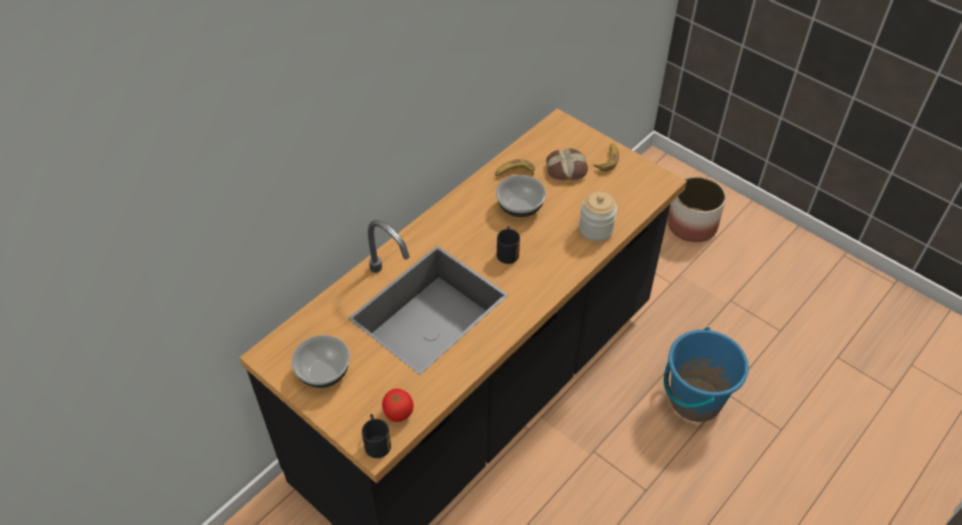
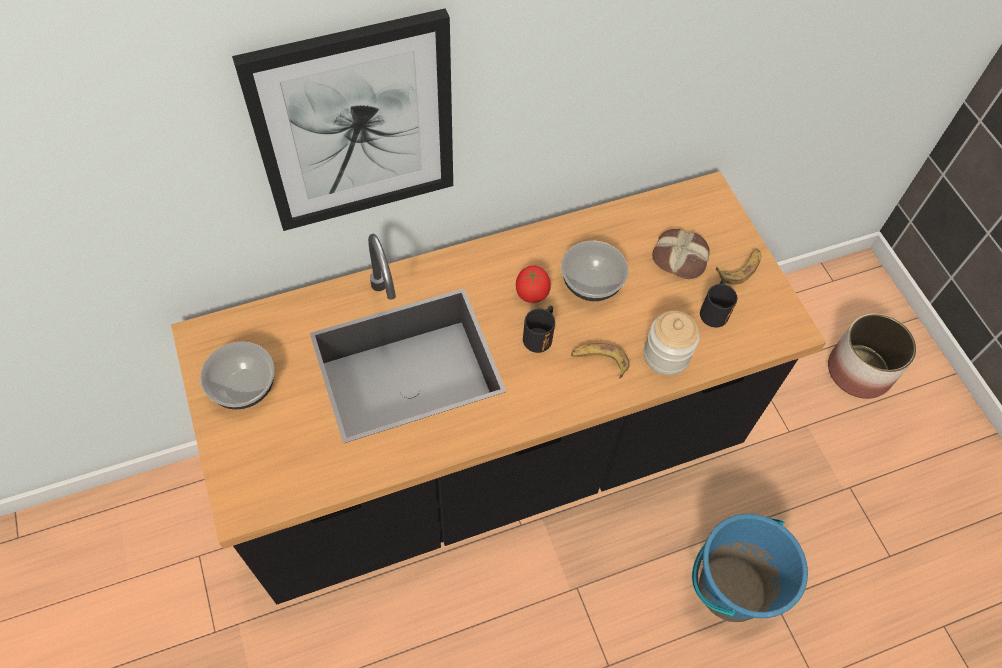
camera: 25 degrees right, 10 degrees up
(344, 140) = (355, 125): none -> picture
(376, 441) = (245, 501): black mug -> black mug (714, 309)
(398, 413) = (290, 479): tomato -> tomato (531, 293)
(514, 173) = (612, 235): banana -> banana (599, 361)

